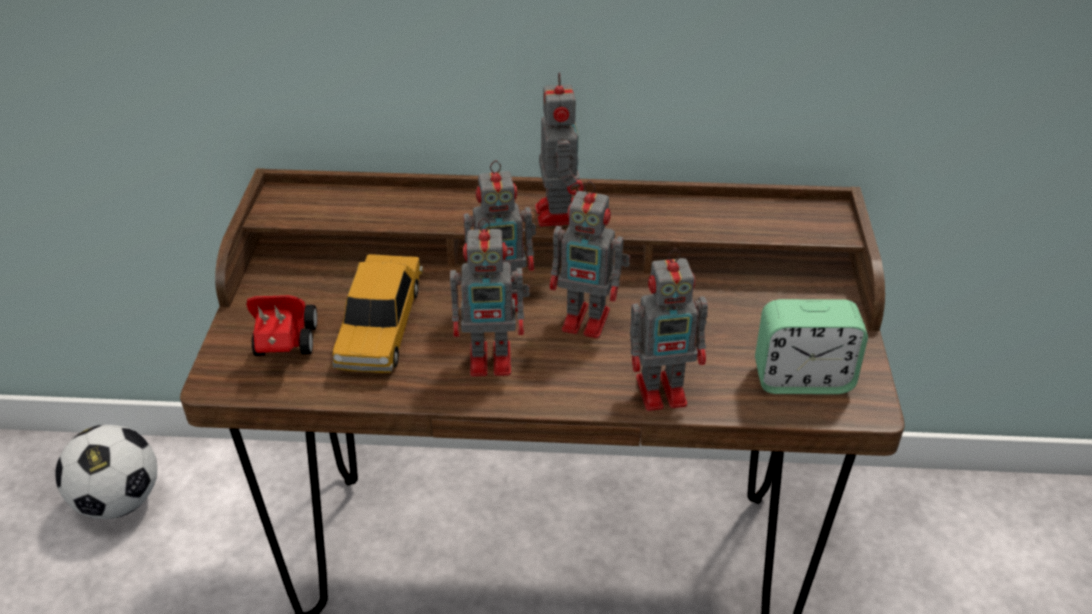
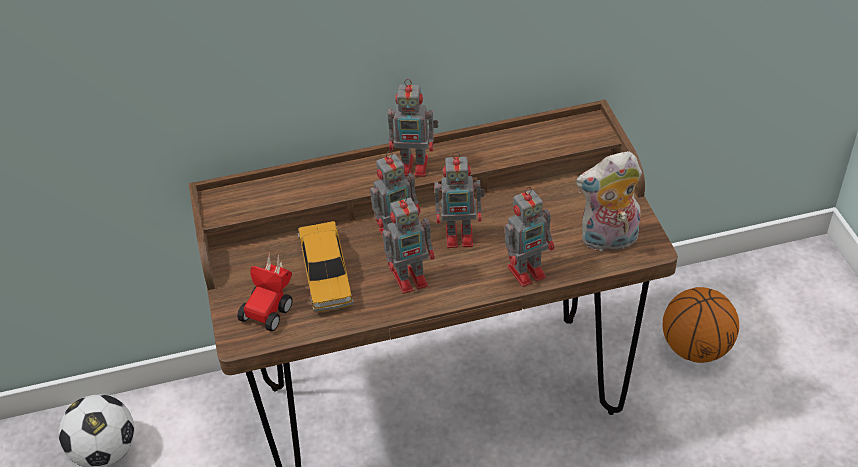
camera: 15 degrees left, 5 degrees up
(285, 348) = (271, 307): toy car -> toy car turned 135 degrees counterclockwise
(558, 212) = (416, 166): toy robot -> toy robot turned 120 degrees clockwise
(802, 379) = (608, 241): alarm clock -> plush toy
(924, 586) = (695, 348): none -> basketball

